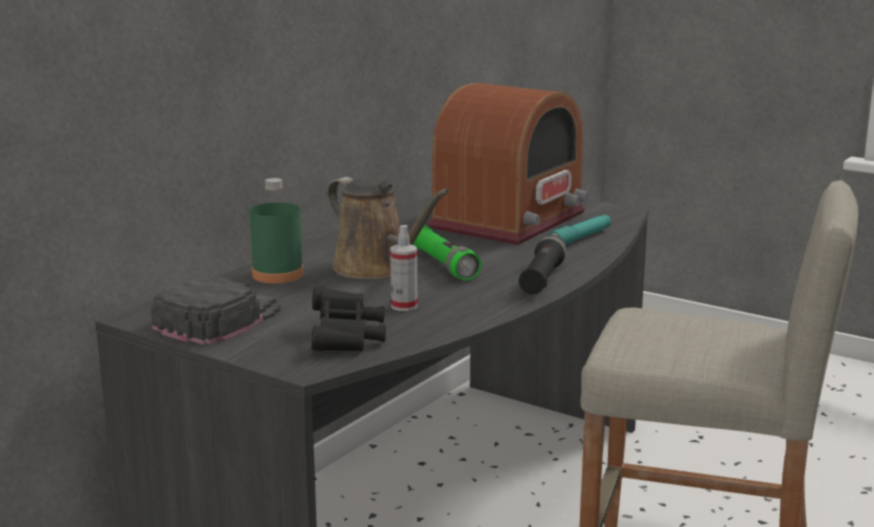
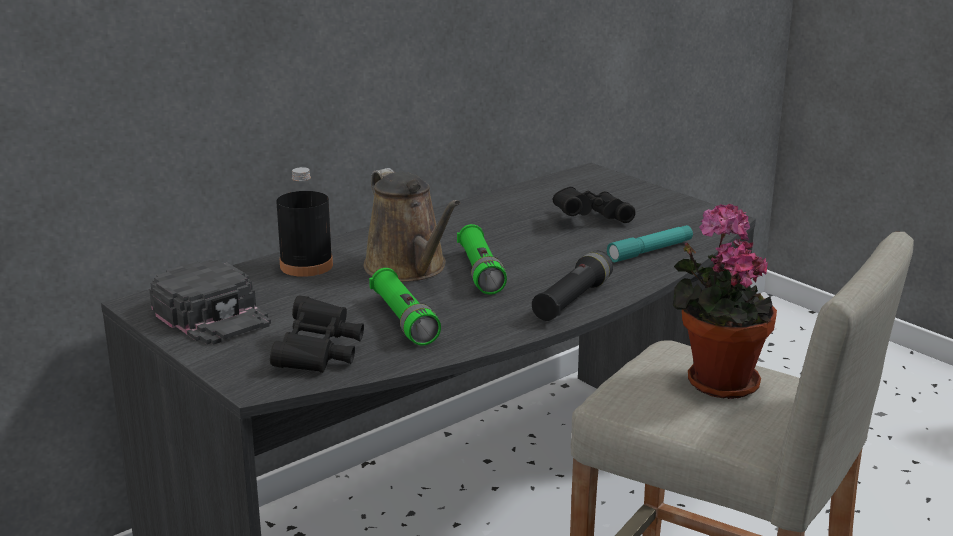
camera: 15 degrees right, 5 degrees up
(217, 319) = (212, 315): black cap -> black cap turned 90 degrees clockwise
(277, 275) = (306, 266): green bottle -> black bottle
(404, 306) = (404, 320): spray bottle -> green flashlight
(509, 220) = (590, 219): radio -> black binoculars
(693, 329) = (717, 380): none -> potted plant

